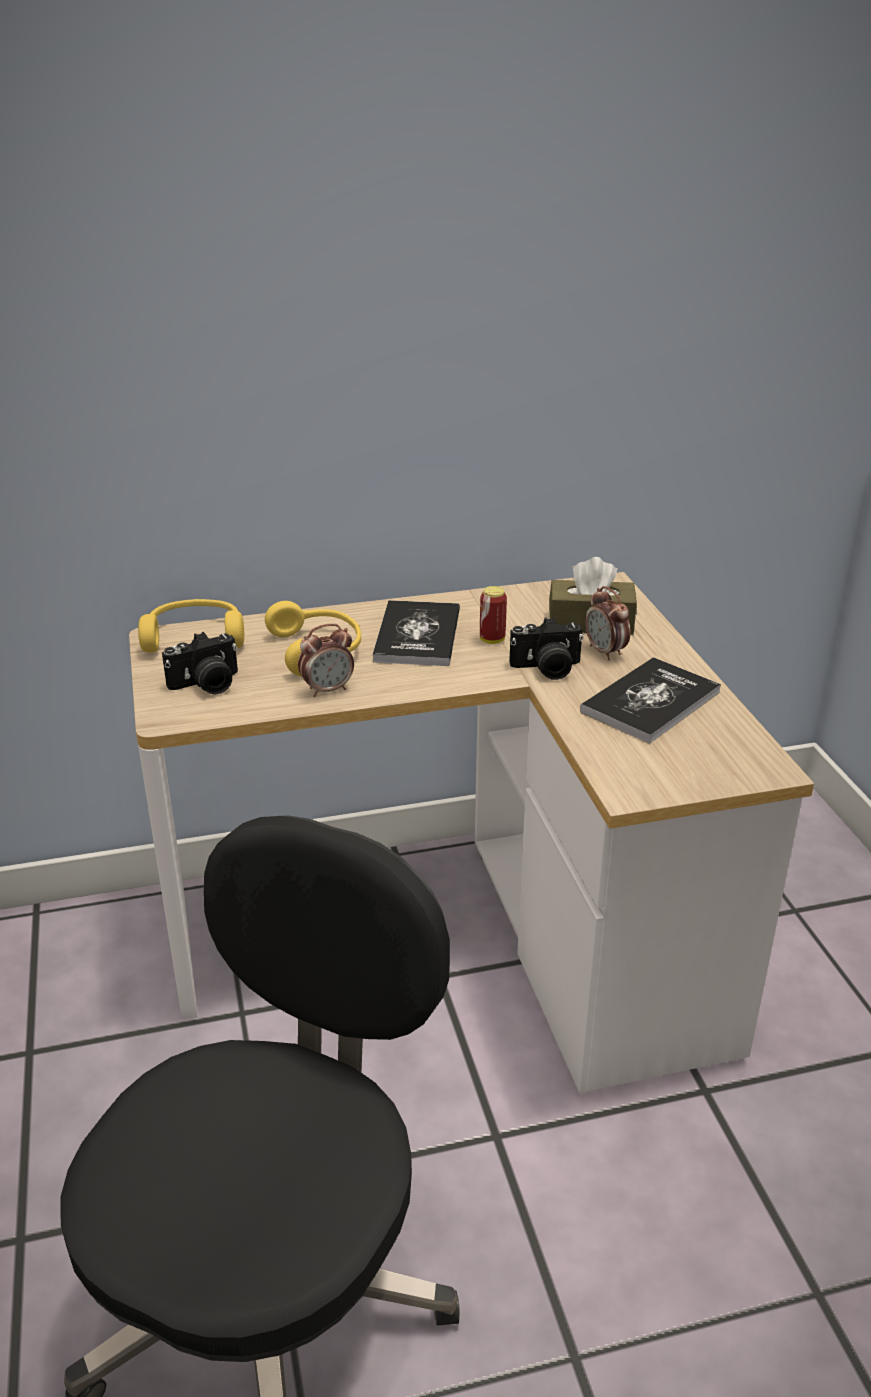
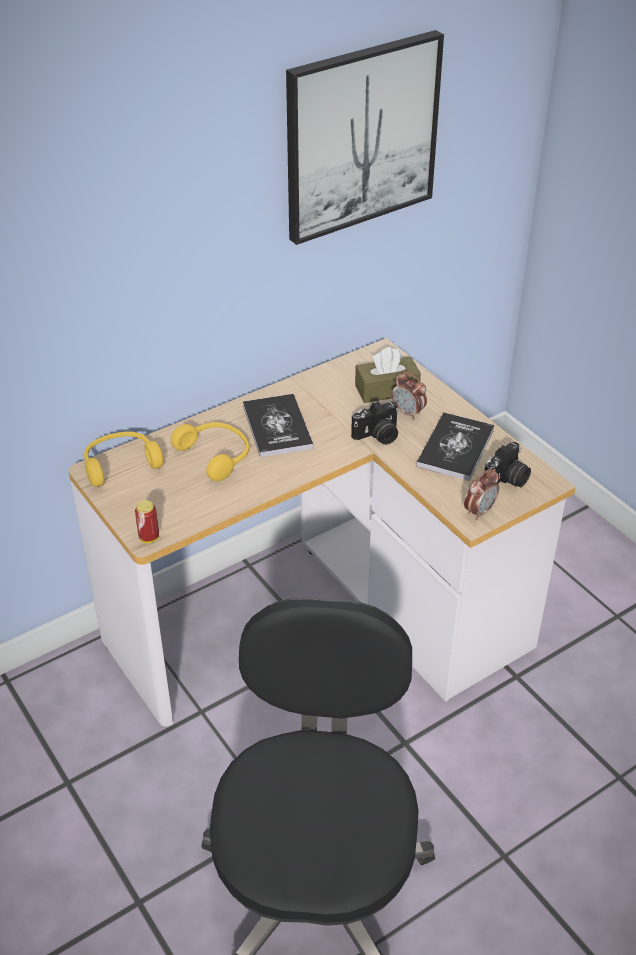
camera: 20 degrees left, 10 degrees up
(206, 685) = (157, 504): camera -> camera (507, 480)
(328, 690) = (243, 488): alarm clock -> alarm clock (479, 511)
(492, 640) = (329, 419): can -> can (149, 538)
(600, 257) = (361, 136): none -> picture

